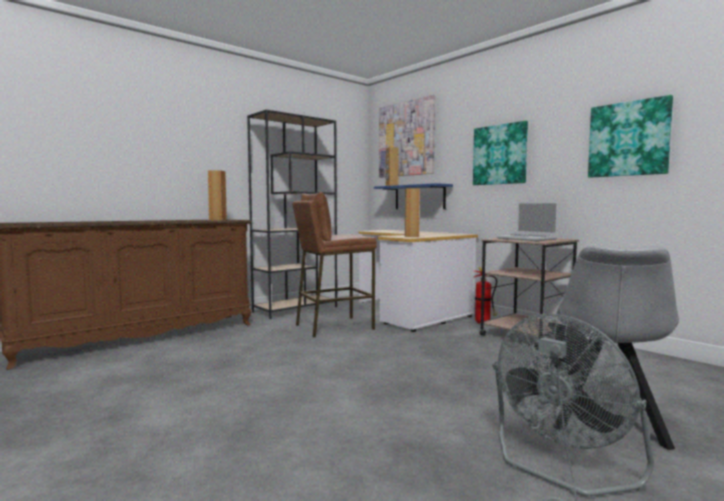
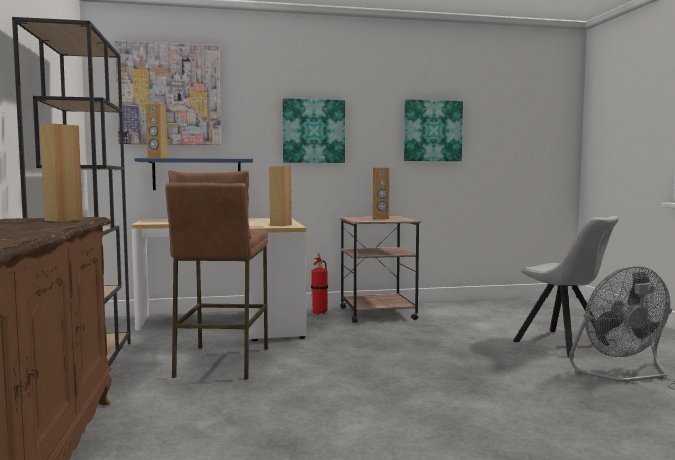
camera: 60 degrees left, 0 degrees up
(527, 239) = (380, 219): laptop -> brown speaker

